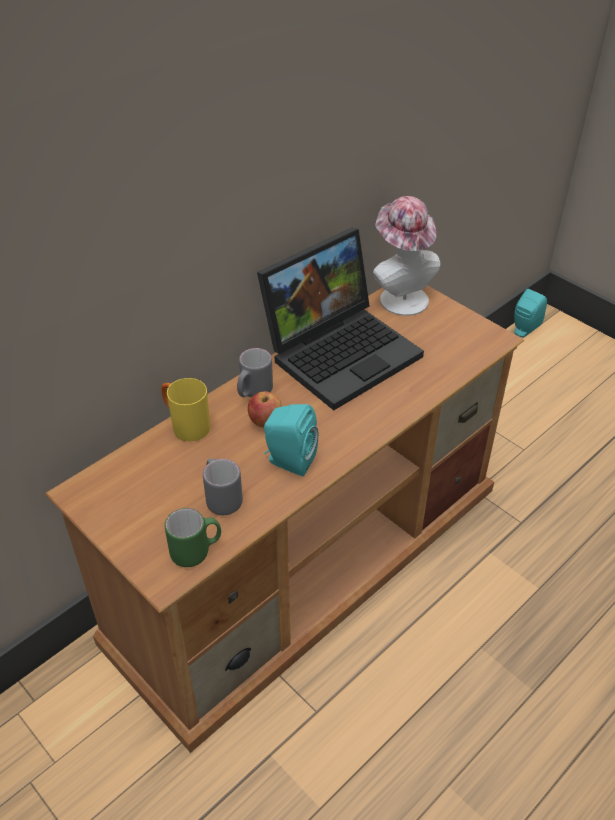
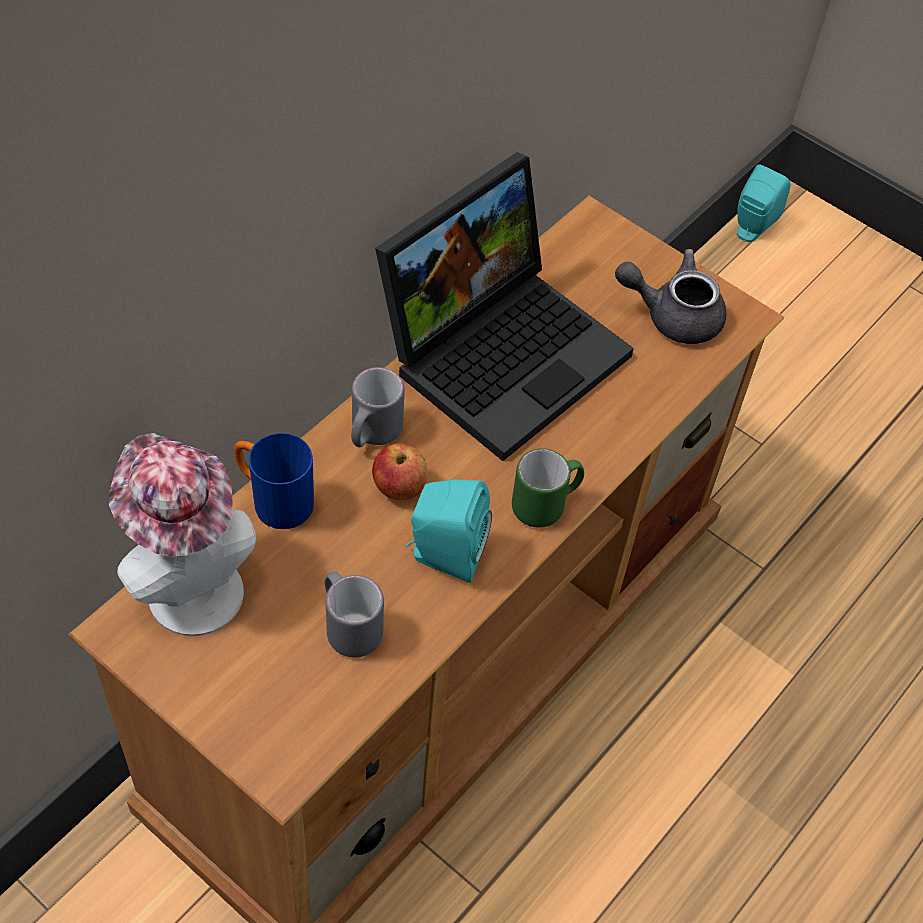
camera: 10 degrees left, 10 degrees up
(185, 425) = (273, 500): yellow mug -> blue mug
(196, 551) = (324, 720): green mug -> green mug (546, 504)
(400, 296) = (584, 242): hat -> hat (188, 584)
(451, 336) = (672, 315): none -> grey teapot

